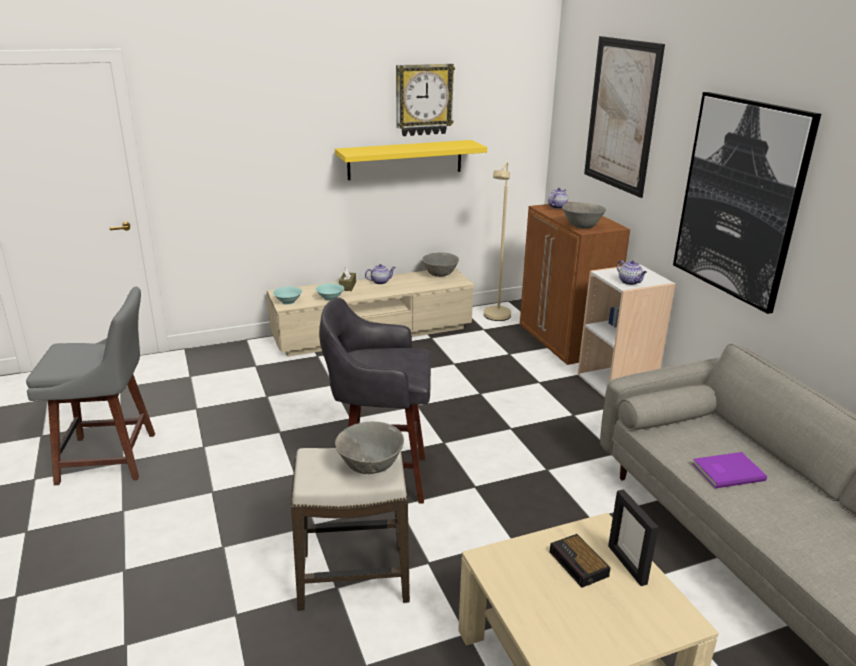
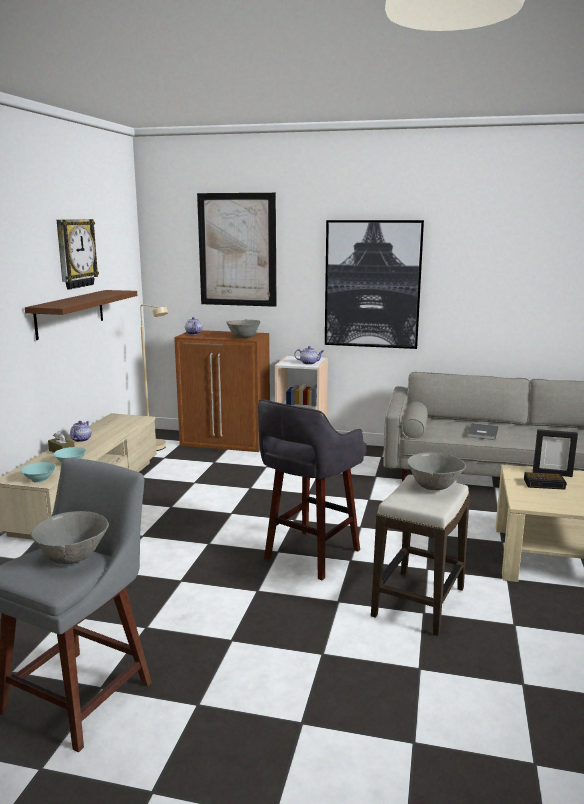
camera: 55 degrees left, 10 degrees down
(405, 159) = (70, 313): yellow shelf -> brown shelf
(440, 275) = (116, 420): grey bowl -> grey bowl (73, 558)
(726, 471) = (481, 433): purple book -> grey book

